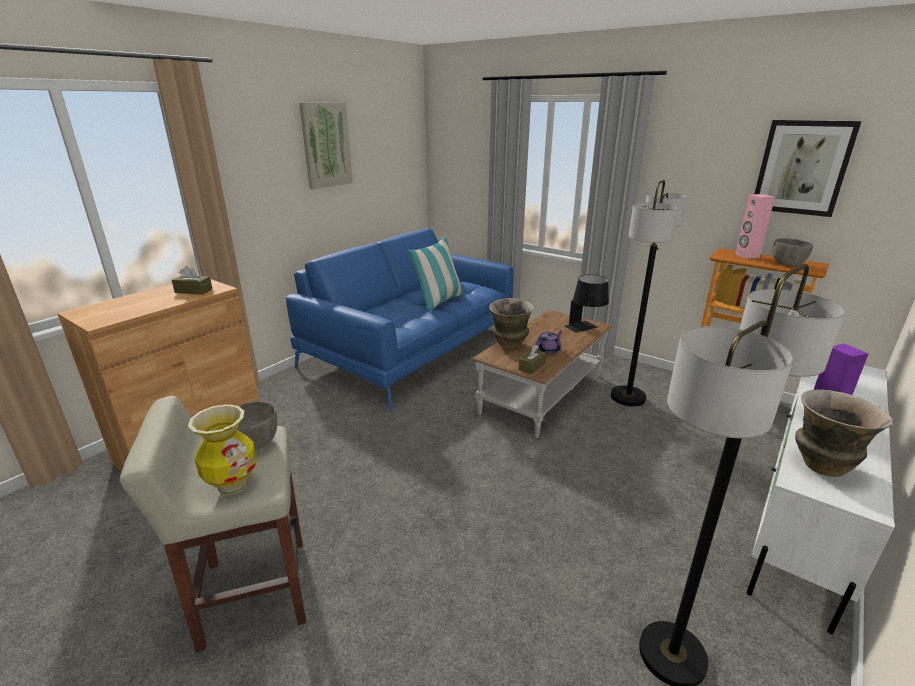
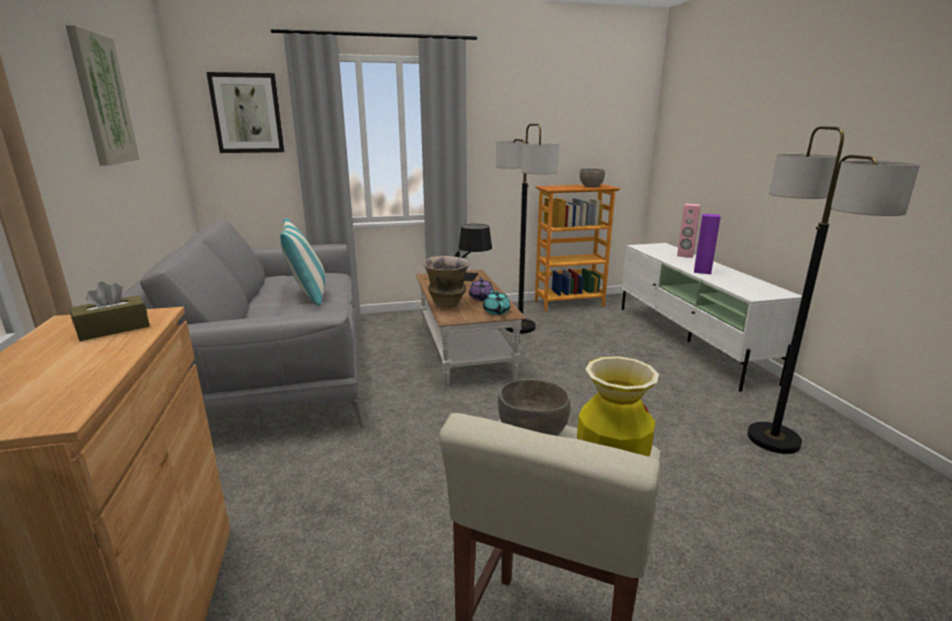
camera: 50 degrees left, 5 degrees down
(412, 348) = (277, 369): blue sofa -> grey sofa
(532, 366) = (496, 311): brown tissue box -> turquoise teapot
(746, 256) = (561, 187): pink speaker -> pink speaker (685, 255)
(802, 168) = (577, 116): picture -> picture (247, 113)
(822, 465) = (741, 286): vase -> none

